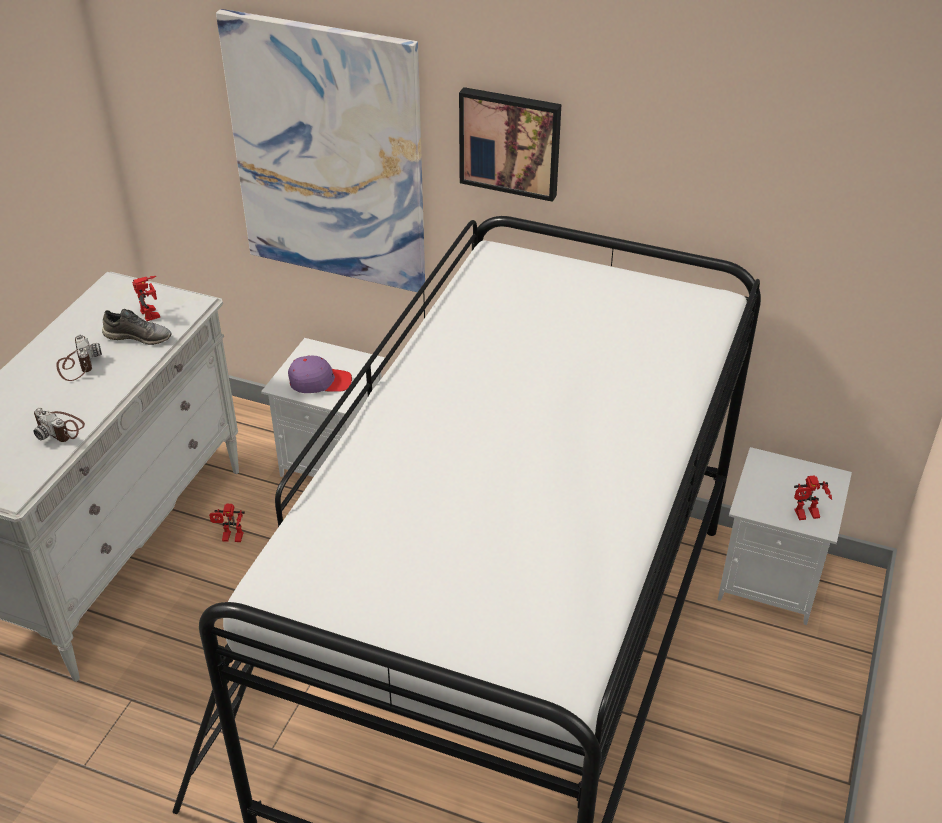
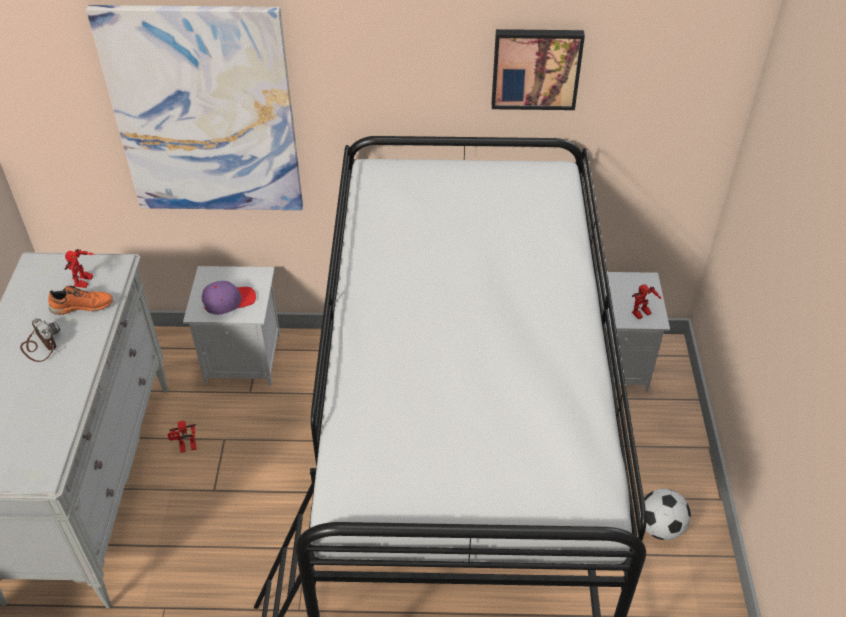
camera: 20 degrees left, 5 degrees up
(60, 428) = (55, 406): camera -> none
(138, 336) = (83, 306): grey shoe -> orange shoe
(153, 314) = (85, 282): toy robot -> toy robot turned 60 degrees clockwise
(510, 142) = (369, 76): picture -> picture (536, 67)
(751, 793) = (660, 527): none -> football

